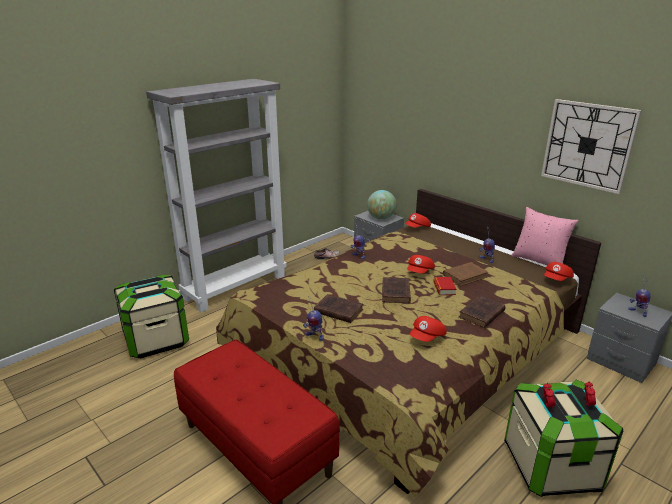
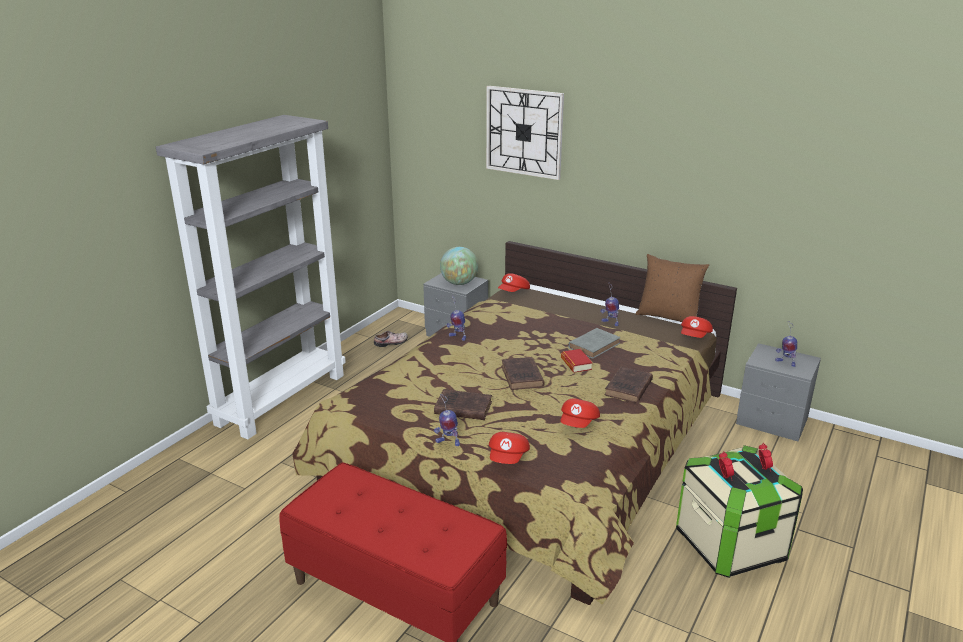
camera: 15 degrees left, 0 degrees up
(156, 340) = (201, 485): storage box -> none
(420, 272) = (540, 347): red cap -> red cap (508, 458)
(466, 276) = (595, 345): brown book -> grey book
(539, 261) = (668, 316): pink pillow -> brown pillow
(588, 145) = (712, 178): wall clock -> wall clock (524, 132)

